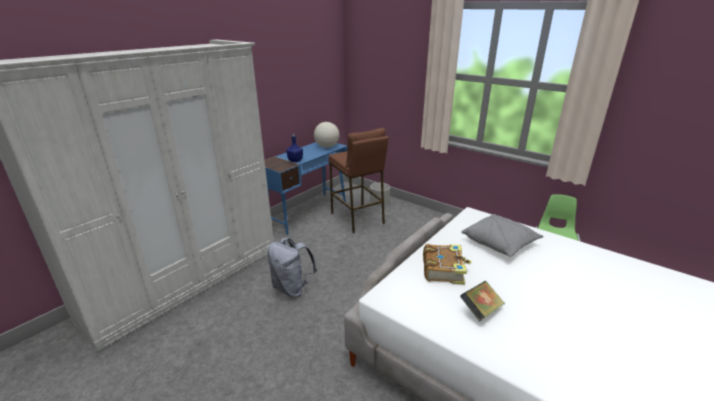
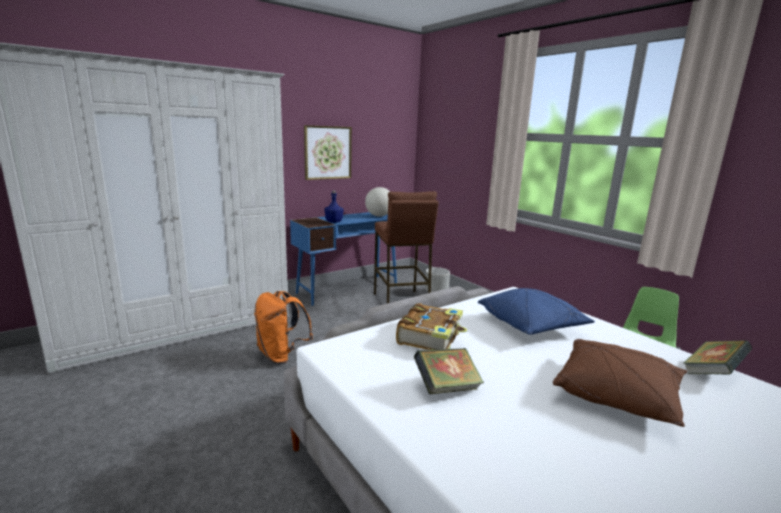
camera: 15 degrees right, 10 degrees down
(277, 97) = (327, 152): none -> picture
(292, 288) = (281, 355): grey backpack -> orange backpack
(499, 243) = (531, 325): grey pillow -> blue pillow
(577, 291) = (617, 395): none -> brown pillow
(618, 261) = (712, 373): none -> book

